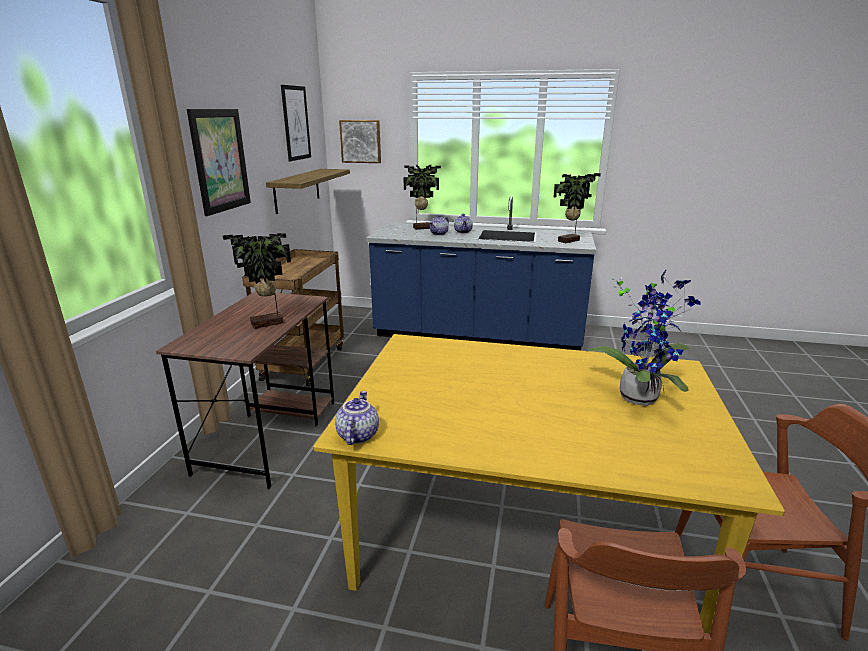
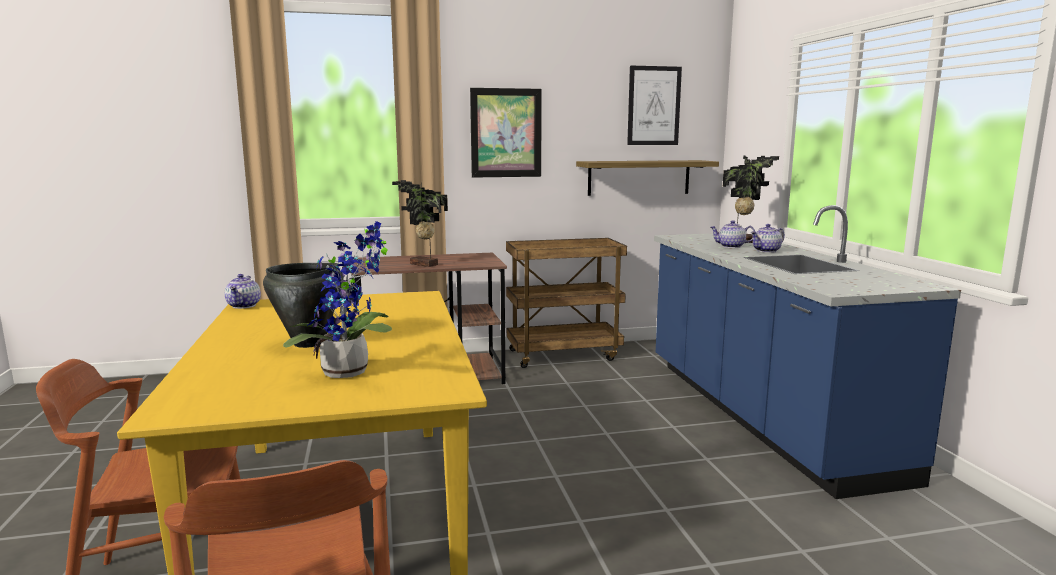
camera: 65 degrees right, 10 degrees down
(357, 435) = (244, 306): teapot -> teapot turned 105 degrees clockwise
(361, 141) = (748, 129): picture -> none
(547, 406) = (309, 343): none -> black cooking pot
(570, 241) = (848, 285): potted plant -> none

